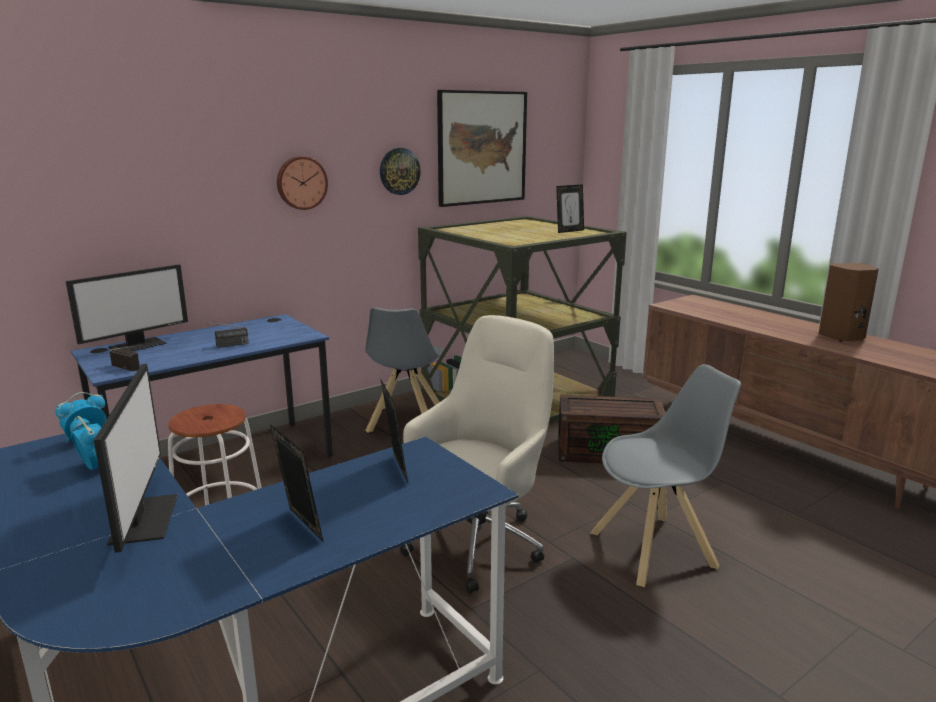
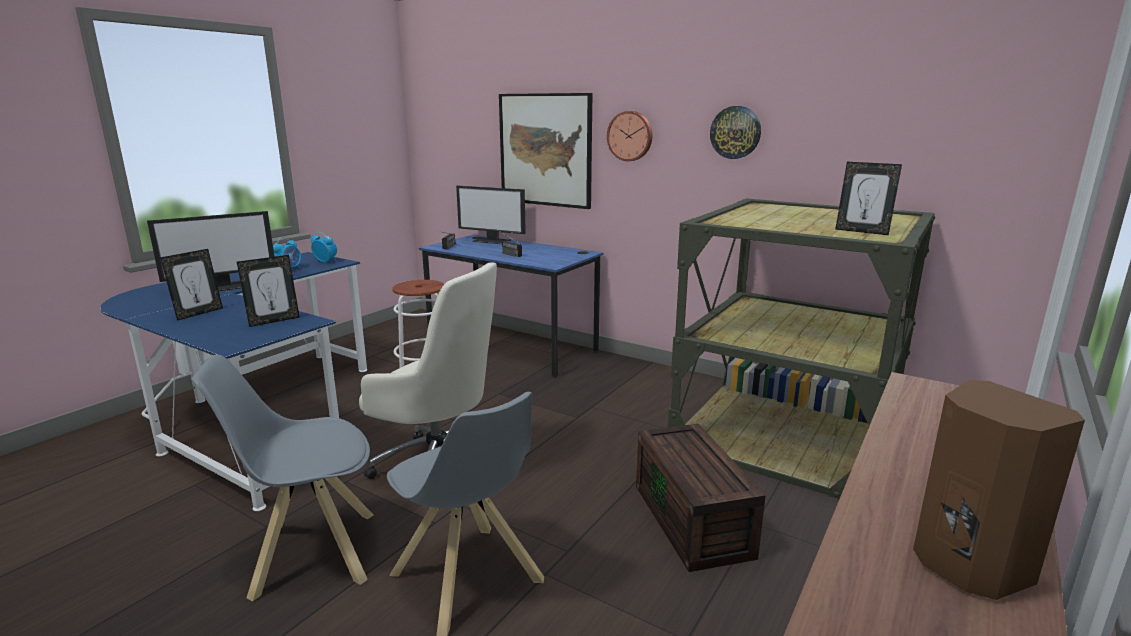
camera: 70 degrees right, 0 degrees up
(405, 422) = (648, 390): grey chair -> grey chair (311, 553)
(482, 148) = (865, 109): picture -> picture (545, 150)

